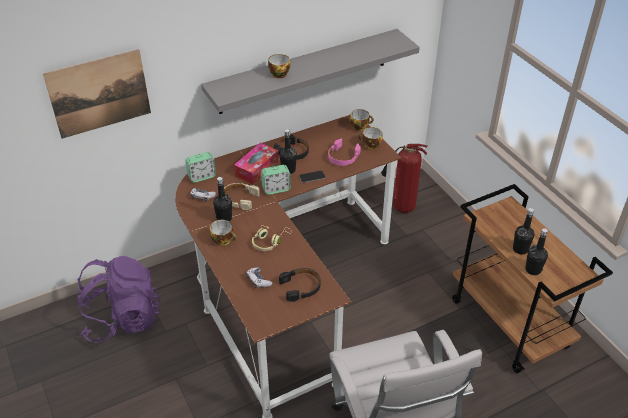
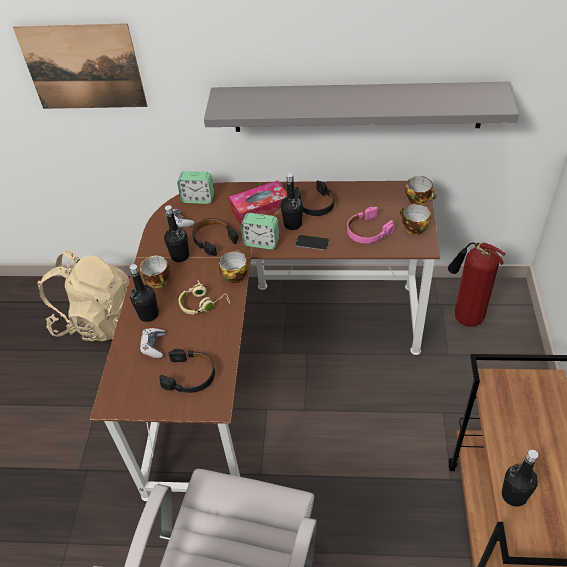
camera: 35 degrees right, 5 degrees up
(122, 319) = (97, 320): purple backpack -> beige backpack
(239, 199) = (214, 239): beige headphones -> black headphones
(278, 73) = (305, 99): cup -> cup (234, 274)
(520, 249) = (517, 455): black bottle -> black bottle (148, 314)

